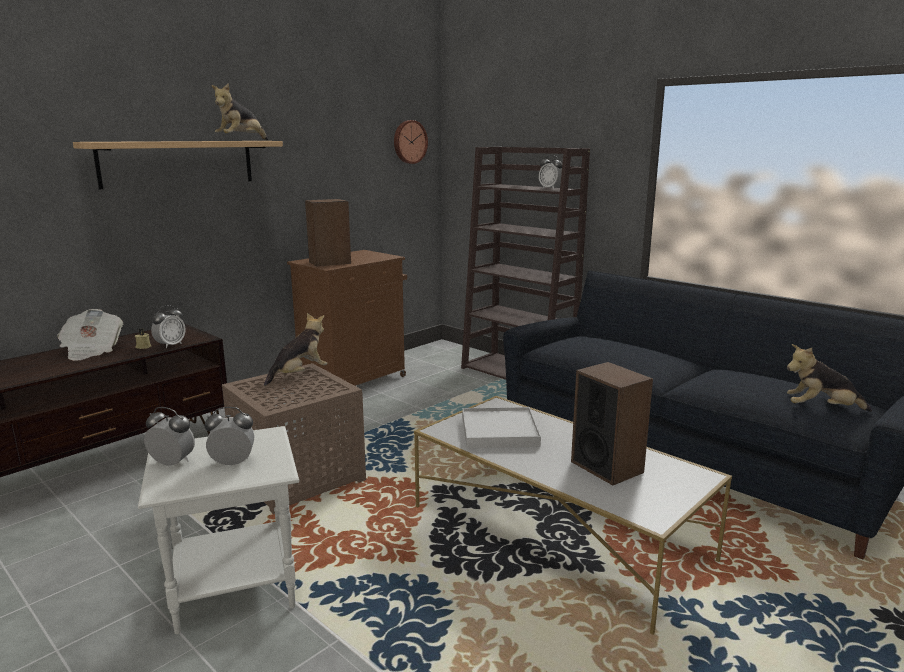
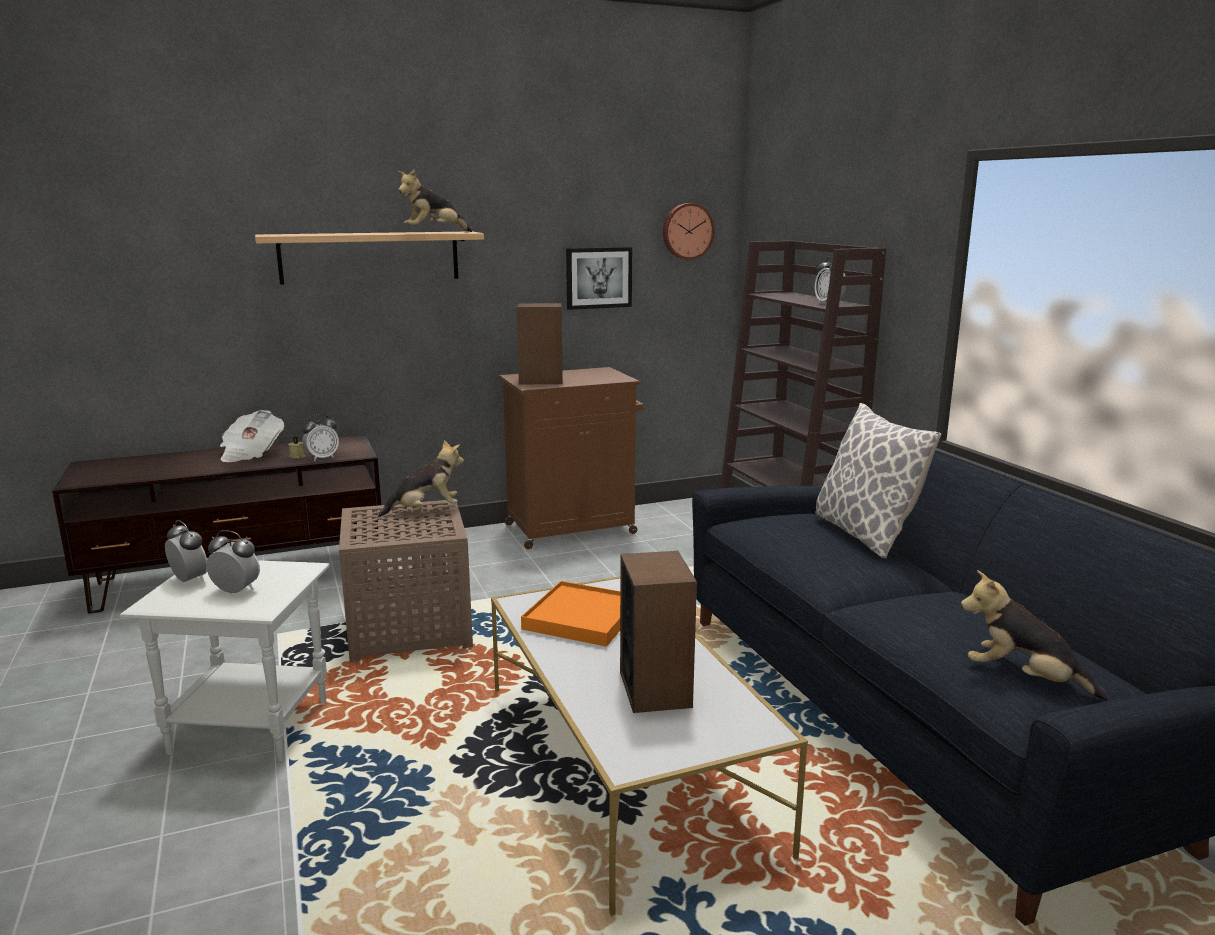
camera: 25 degrees right, 0 degrees up
(353, 179) = (598, 278): none -> picture
(499, 431) = (582, 618): white tray -> orange tray
(633, 342) = (865, 534): none -> pillow

